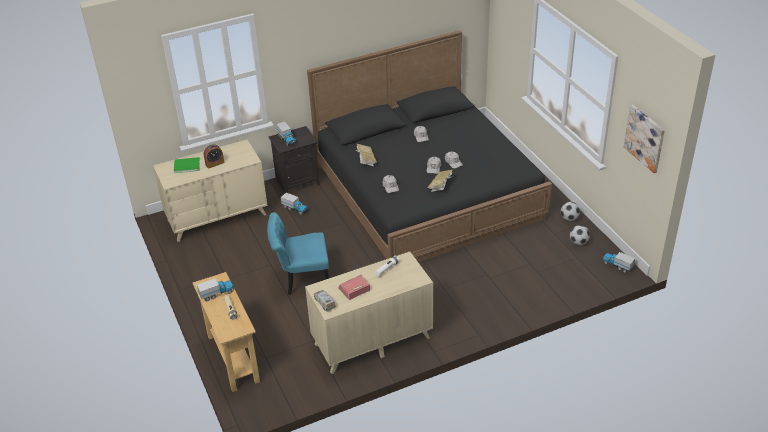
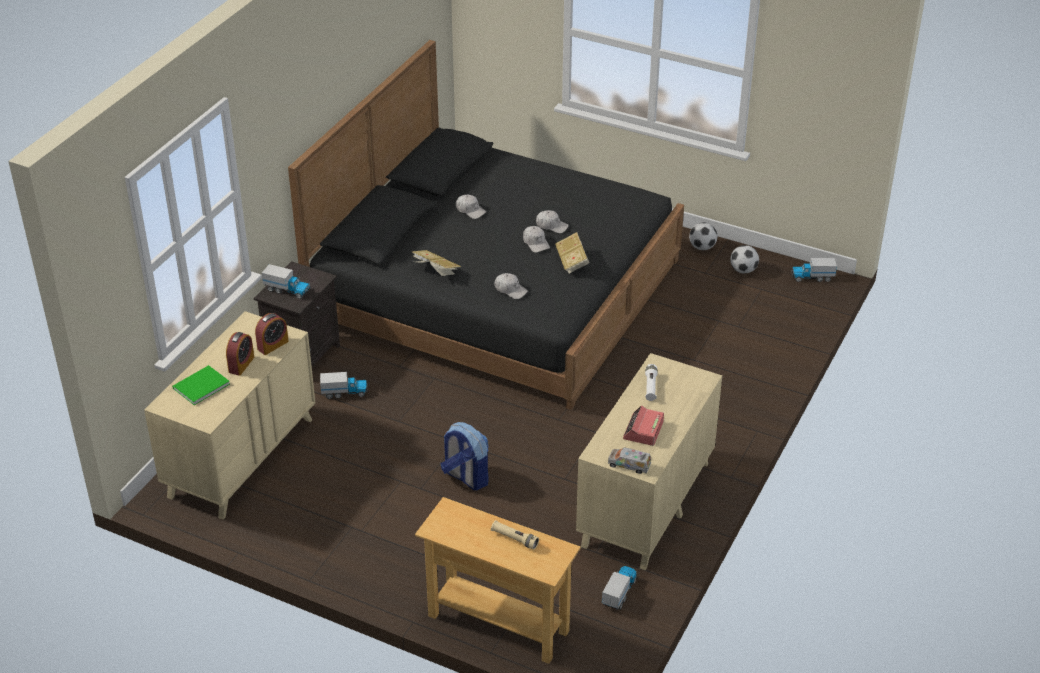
camera: 40 degrees left, 0 degrees up
(216, 293) = (468, 529): toy truck -> toy truck (619, 593)
(238, 161) = (273, 345): none -> alarm clock
(301, 279) = (465, 477): turquoise chair -> backpack
(645, 138) = (830, 89): picture -> none

